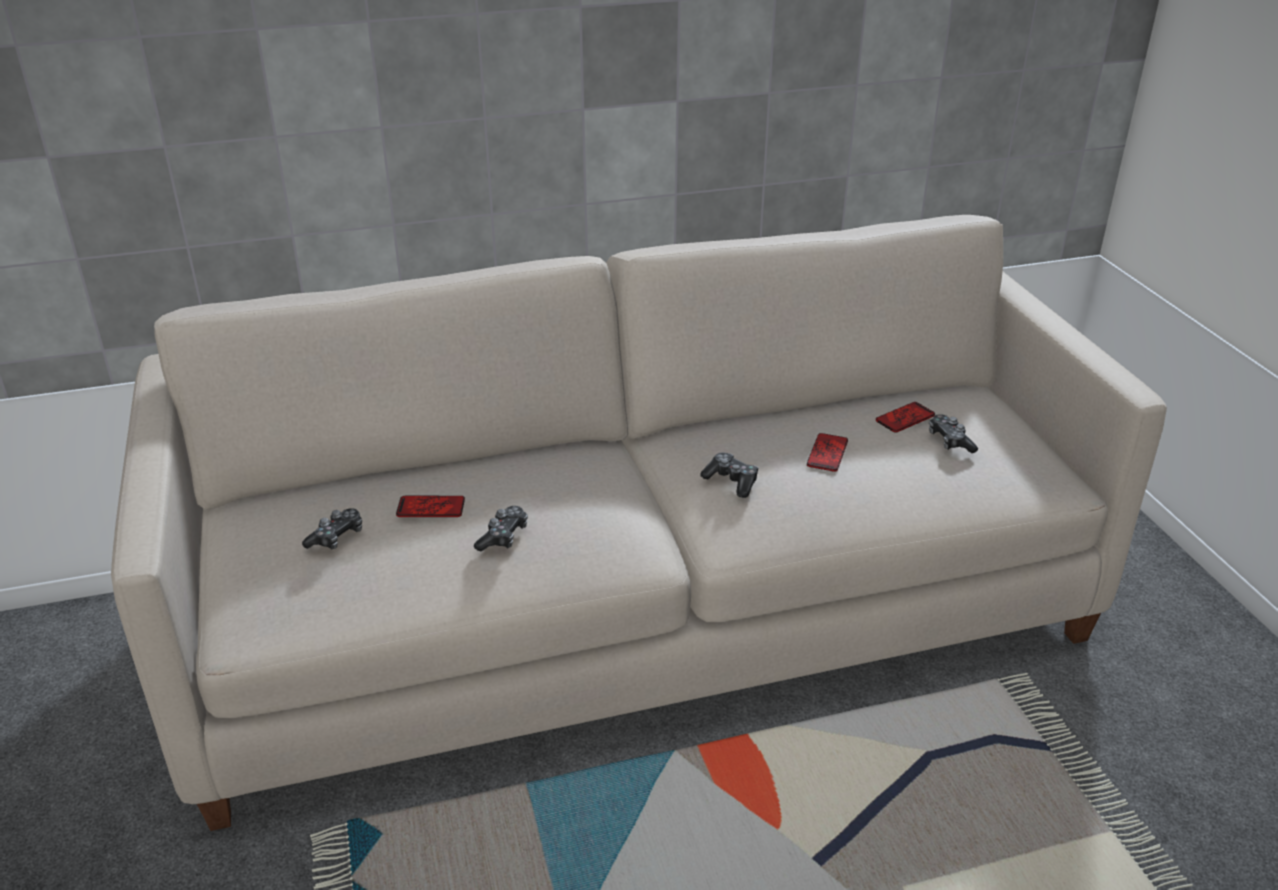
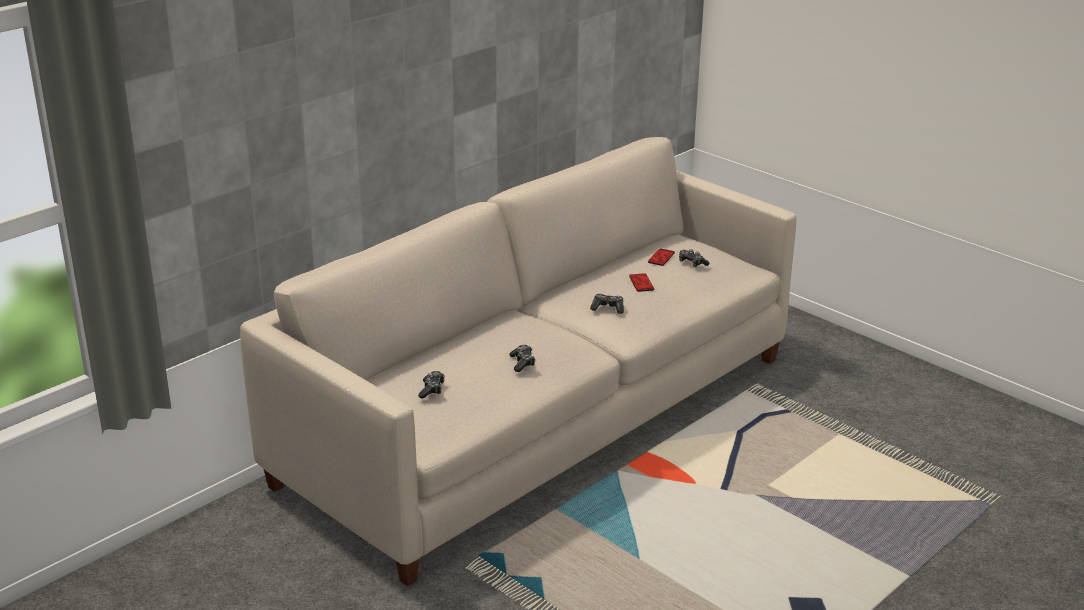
camera: 30 degrees left, 5 degrees down
(431, 508) = (467, 362): phone -> none

